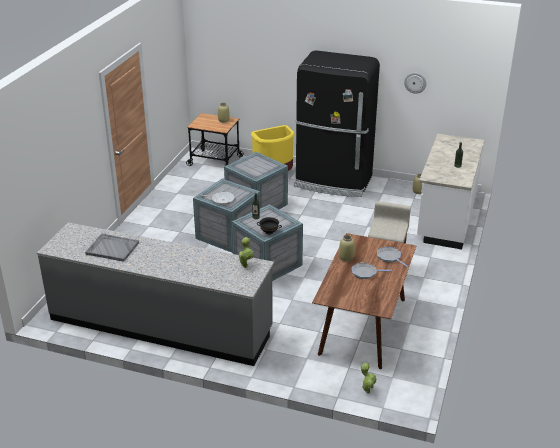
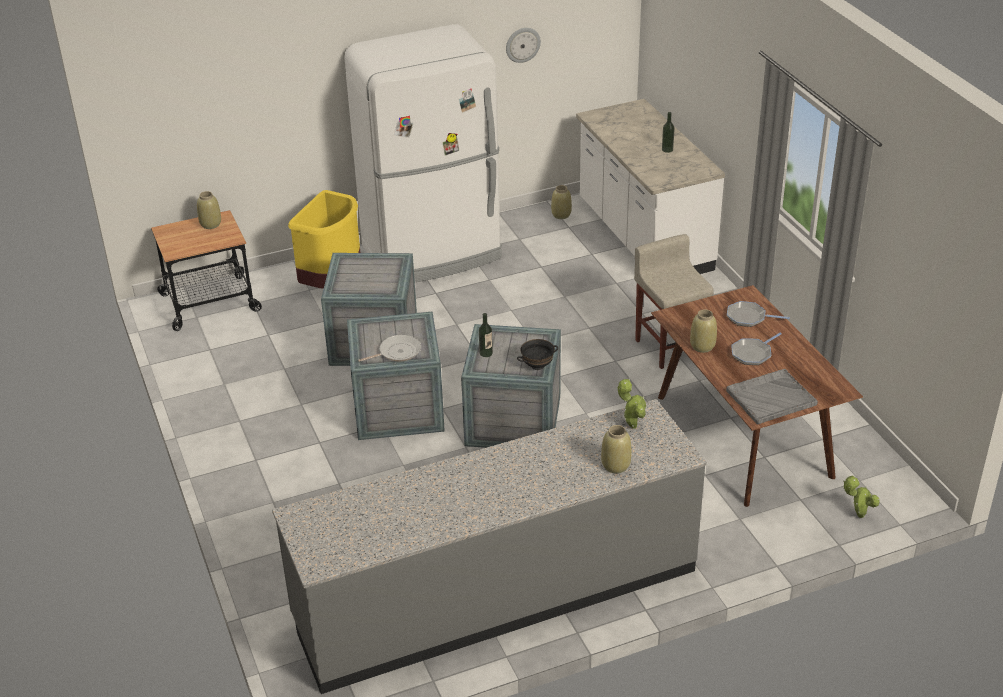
camera: 40 degrees left, 5 degrees up
(112, 248) = (411, 509): grey tray -> grey tray (770, 398)
(212, 277) = (615, 466): none -> beige vase
(333, 182) = (433, 253): black fridge -> white fridge

